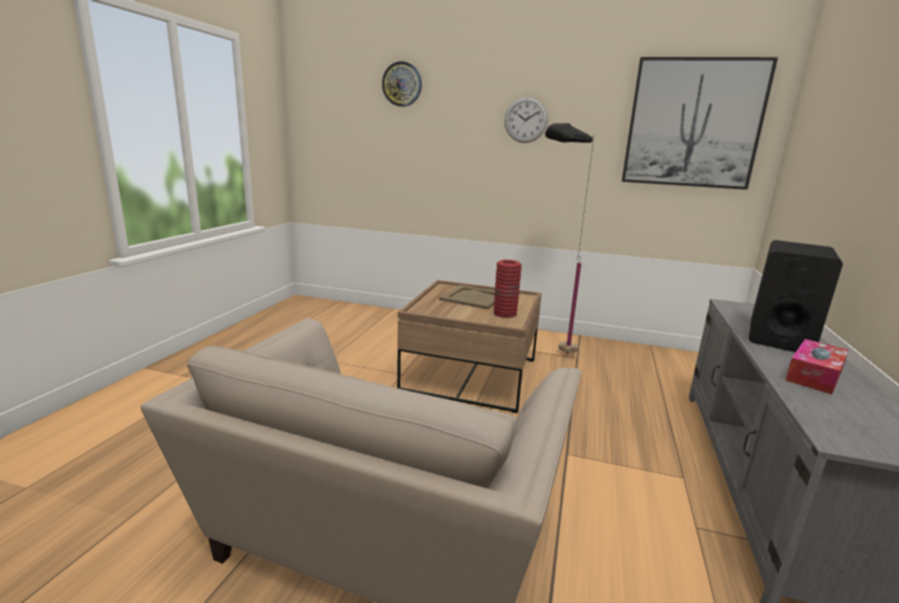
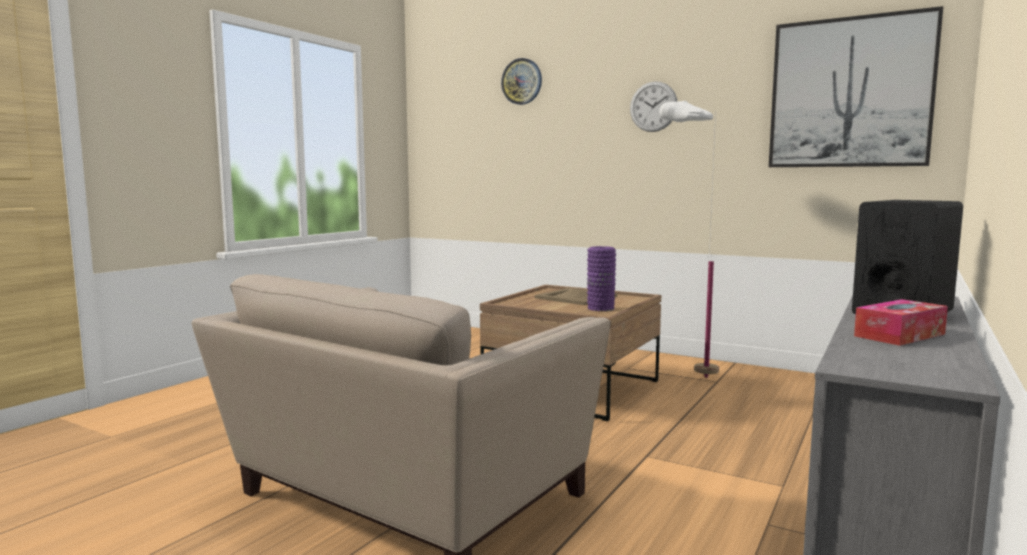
camera: 15 degrees right, 10 degrees down
(505, 314) = (600, 308): red vase -> purple vase
(550, 353) = (684, 376): black floor lamp -> white floor lamp

